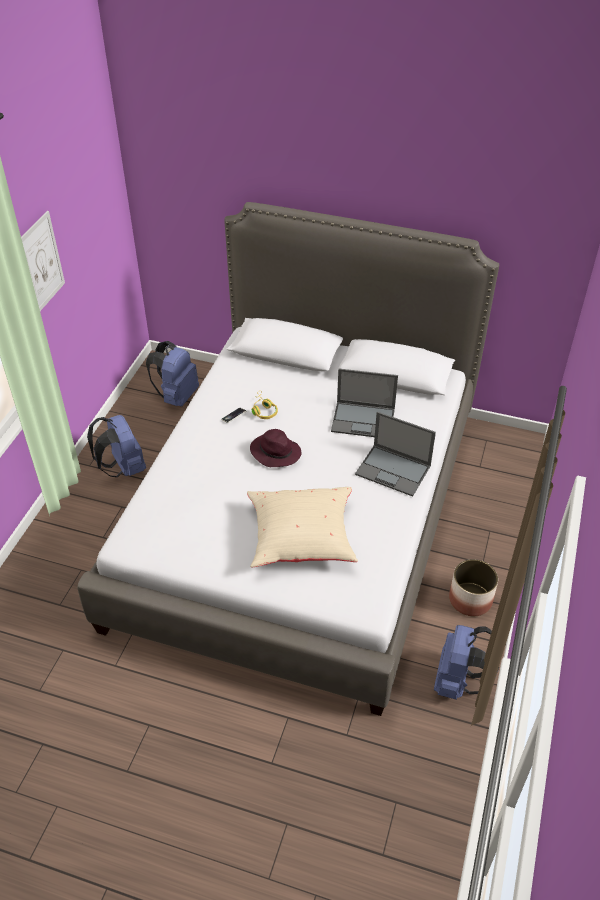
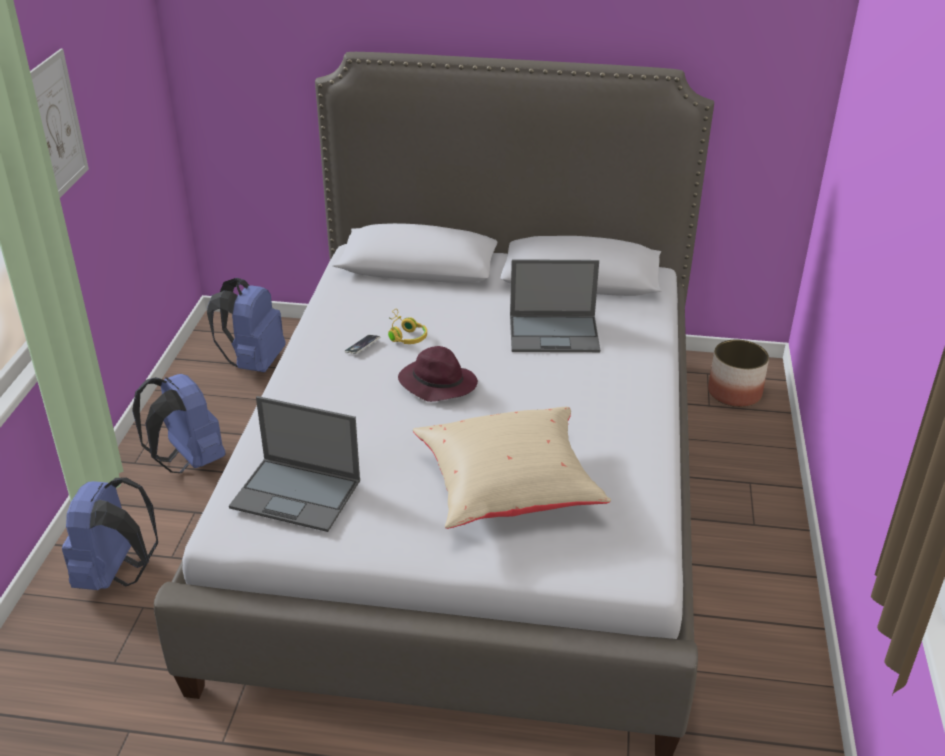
camera: 10 degrees left, 10 degrees down
(394, 470) = (618, 389): laptop -> laptop (297, 494)
(459, 681) = (774, 690): blue backpack -> blue backpack (116, 574)
(470, 599) = (753, 574): planter -> planter (735, 393)

